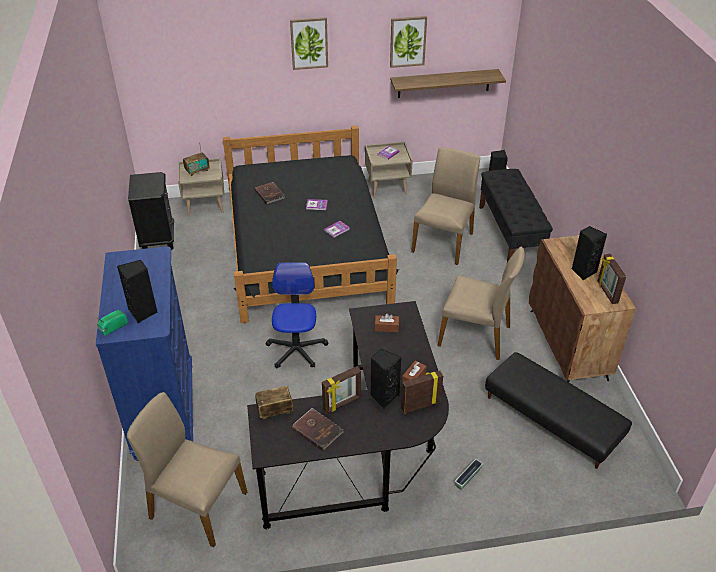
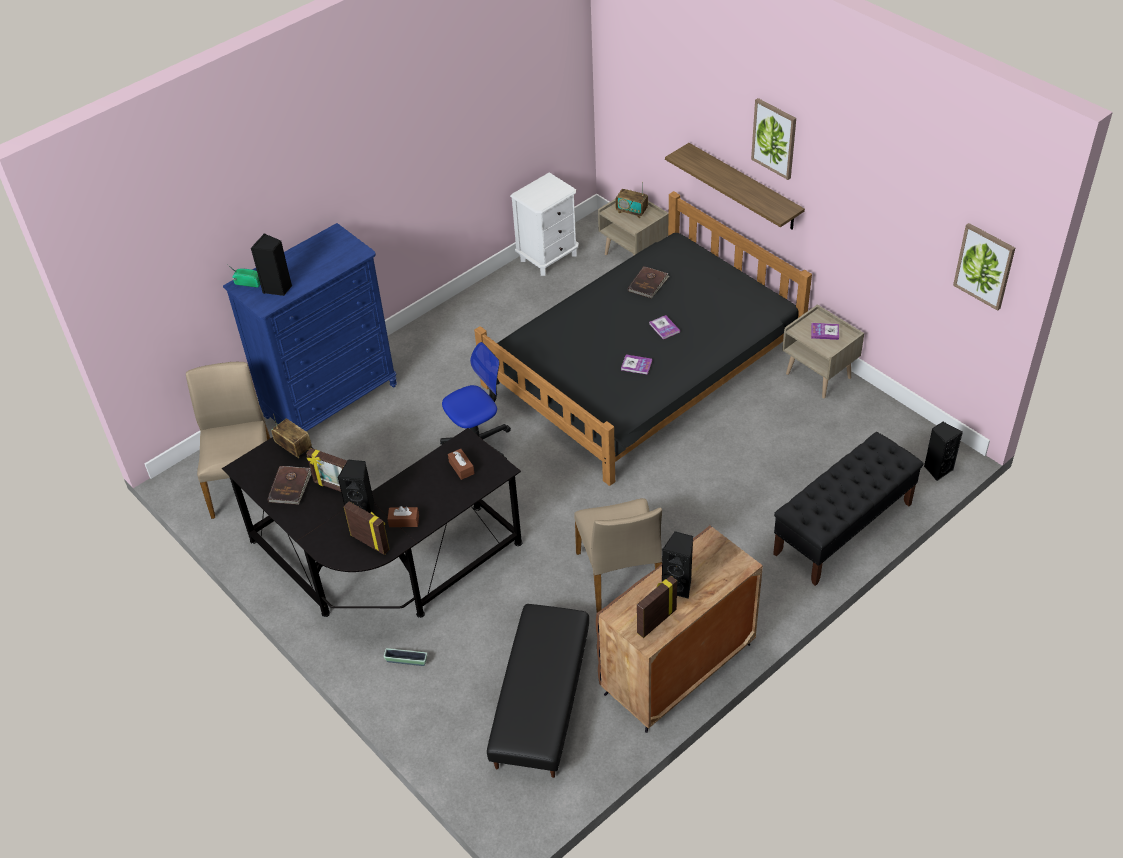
camera: 60 degrees right, 5 degrees up
(158, 239) = (548, 257): black nightstand -> white nightstand
(407, 41) = (884, 205): picture -> picture (984, 266)
(444, 83) = (923, 289): shelf -> shelf (744, 187)
(444, 242) = (763, 475): beige chair -> none

